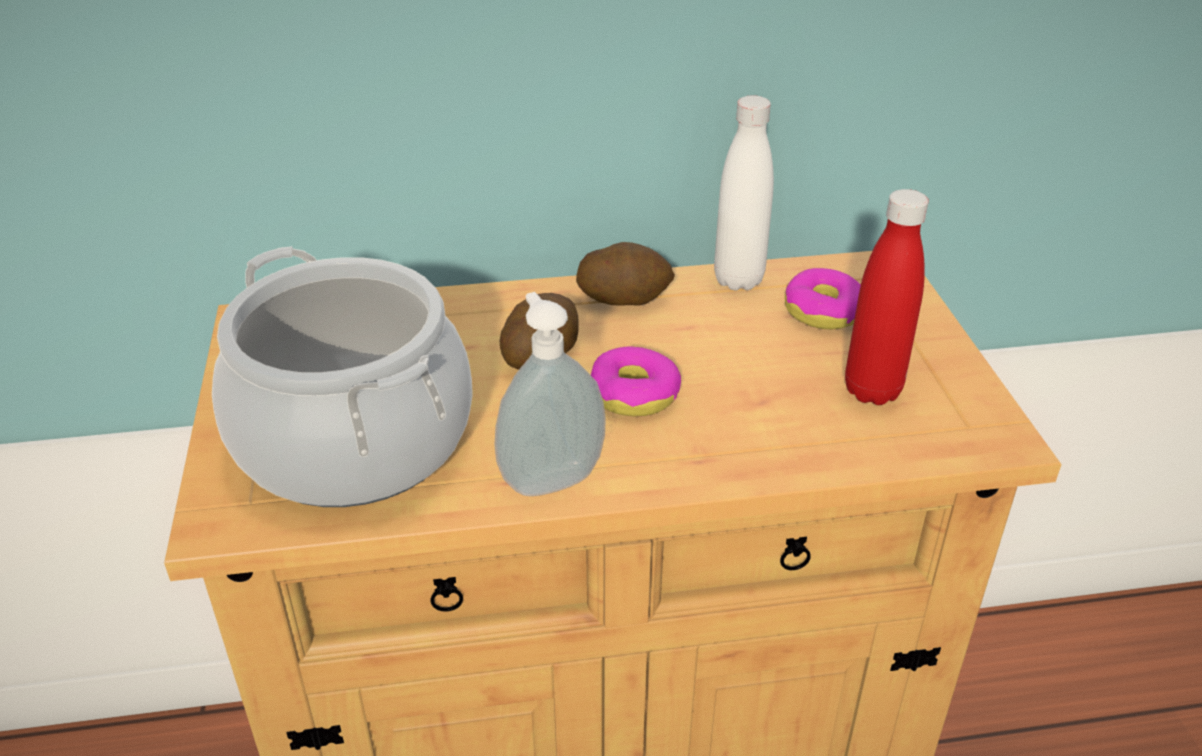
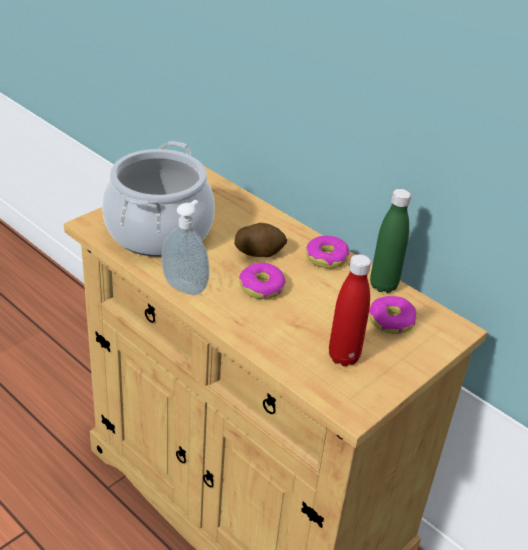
camera: 50 degrees right, 0 degrees up
(624, 298) = (326, 258): potato -> donut
(738, 280) = (383, 285): white bottle -> green bottle

